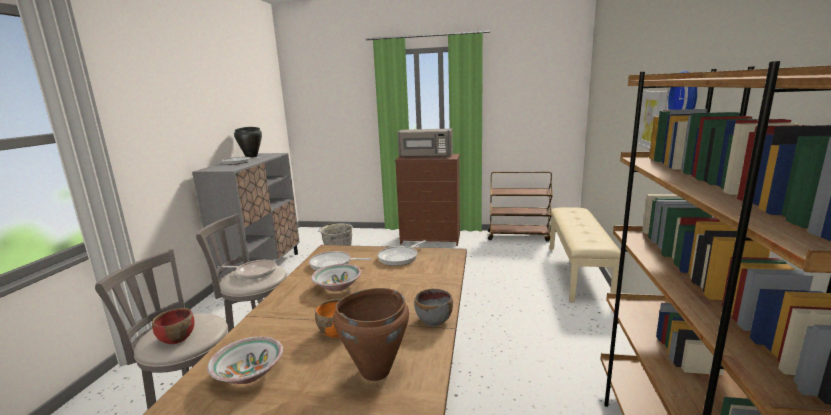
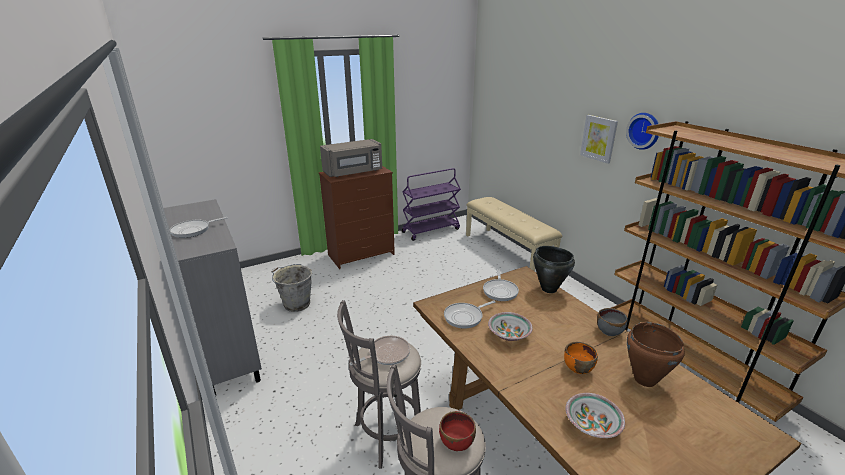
camera: 40 degrees left, 10 degrees up
(251, 156) = (181, 216): black cooking pot -> black cooking pot (548, 289)
(518, 236) = (431, 230): brown cart -> purple cart

